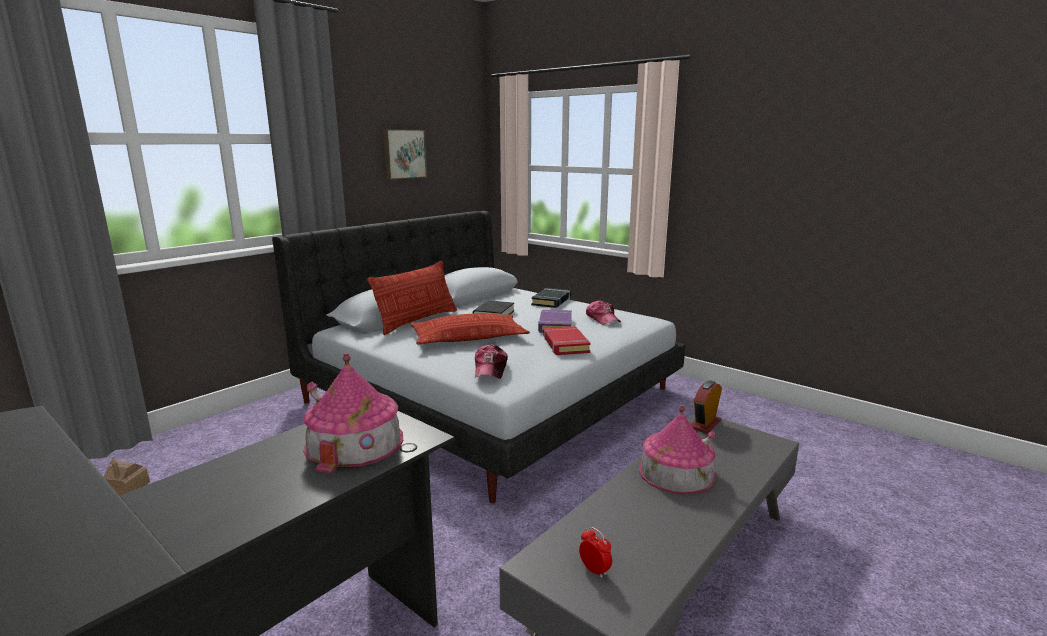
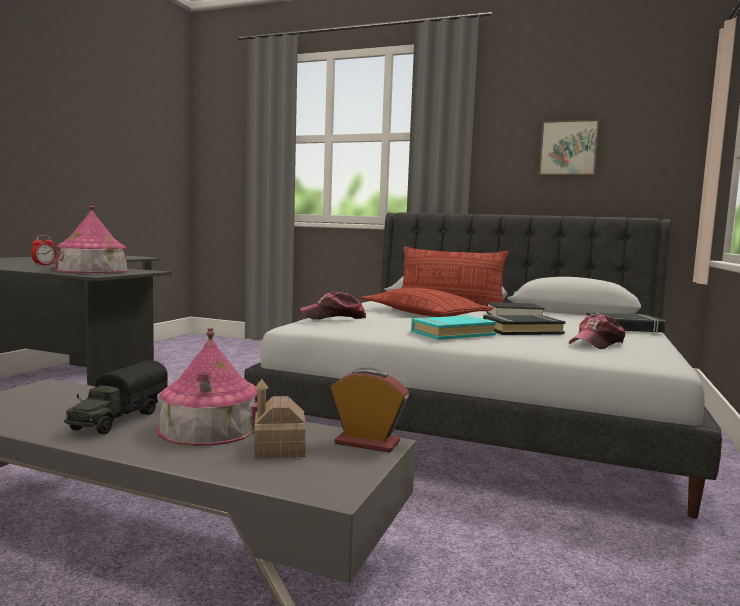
camera: 70 degrees right, 10 degrees down
(127, 488) = (240, 353): toy house -> toy house (279, 448)
(555, 325) = (522, 331): purple book -> black book
(565, 345) = (452, 333): red book -> turquoise book
(594, 570) = (27, 401): alarm clock -> alarm clock (44, 265)
(658, 512) = (118, 419): none -> toy truck

